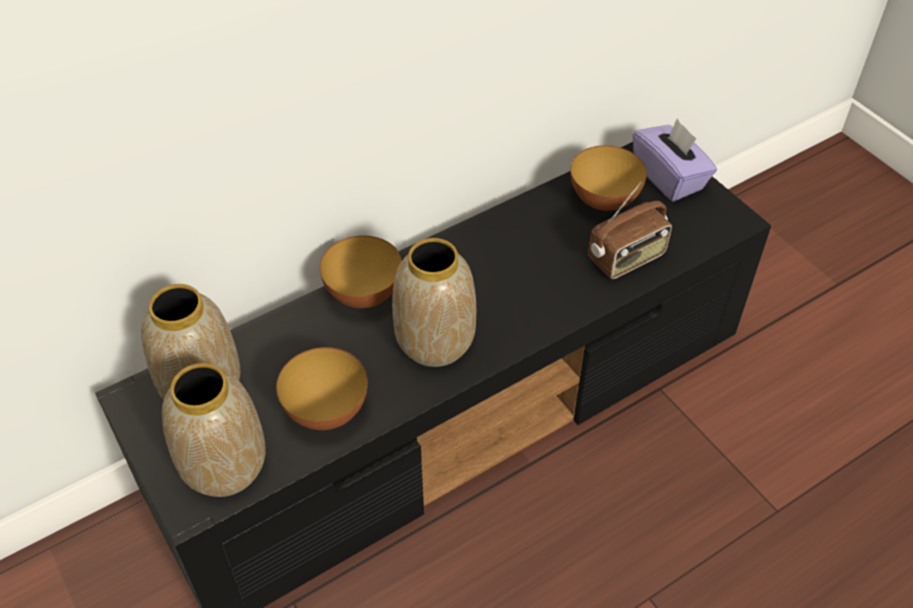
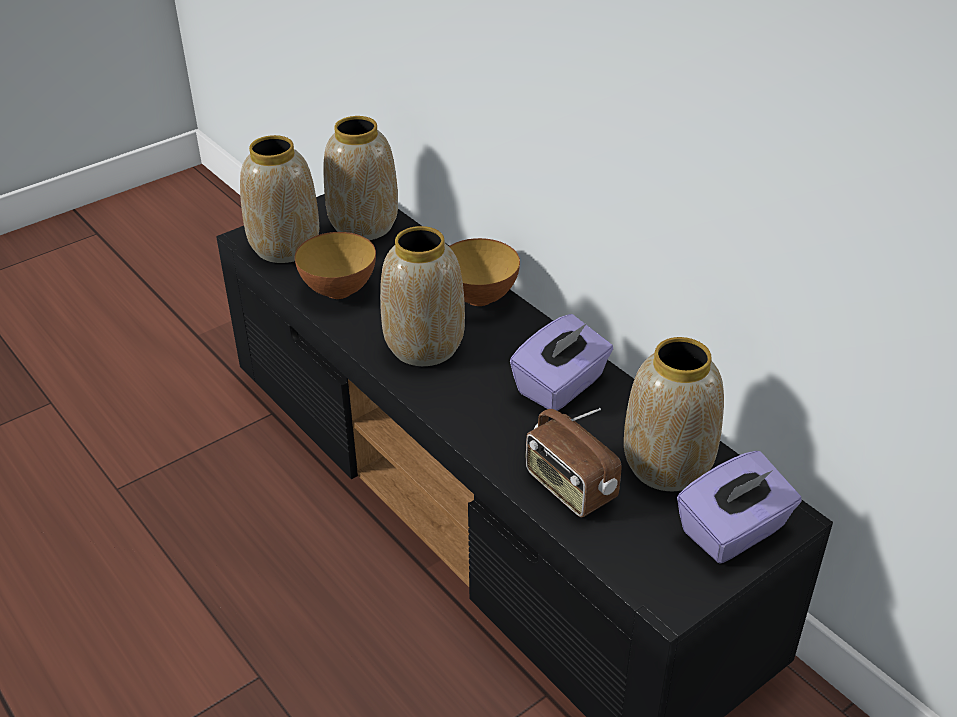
camera: 85 degrees right, 10 degrees down
(503, 250) = (561, 386): none -> purple tissue box
(603, 201) = (666, 466): bowl -> vase

